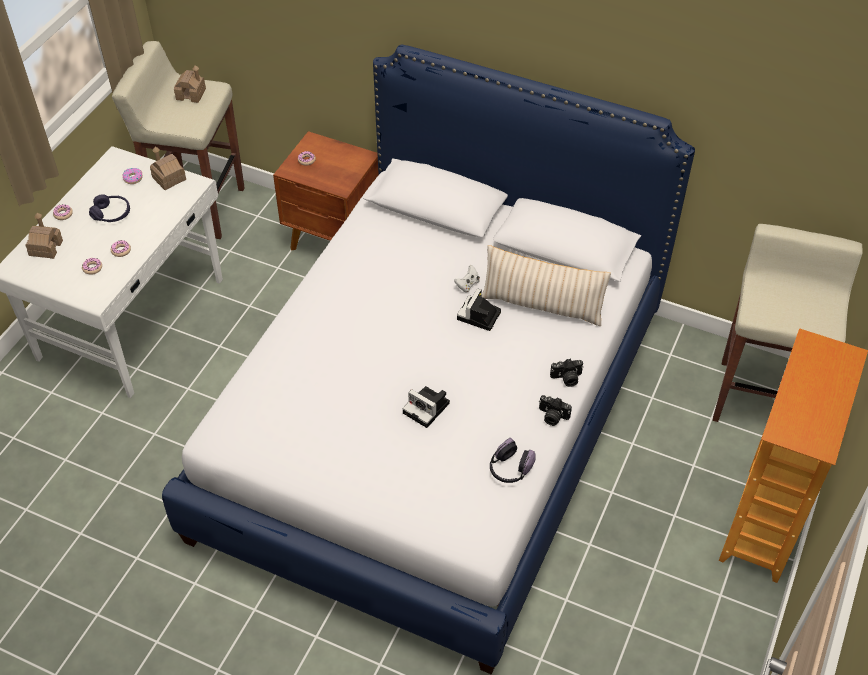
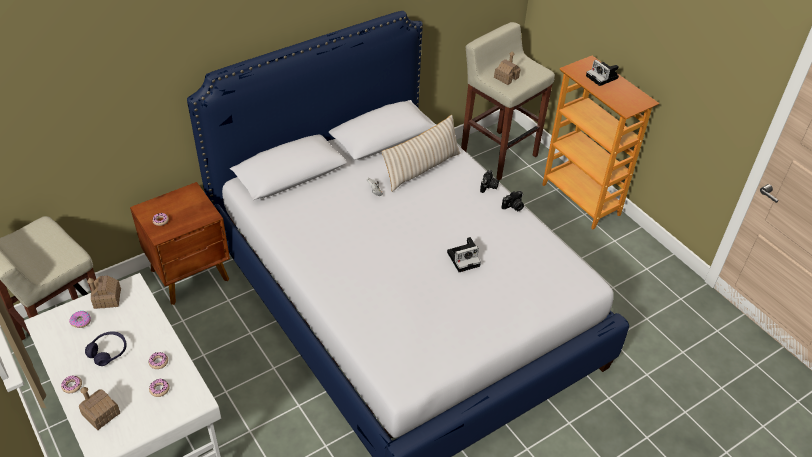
camera: 60 degrees left, 5 degrees down
(191, 94) = (31, 241): toy house -> toy house (506, 77)
(478, 317) = (407, 200): camera -> camera (603, 77)
(510, 469) = (540, 244): headphones -> none

